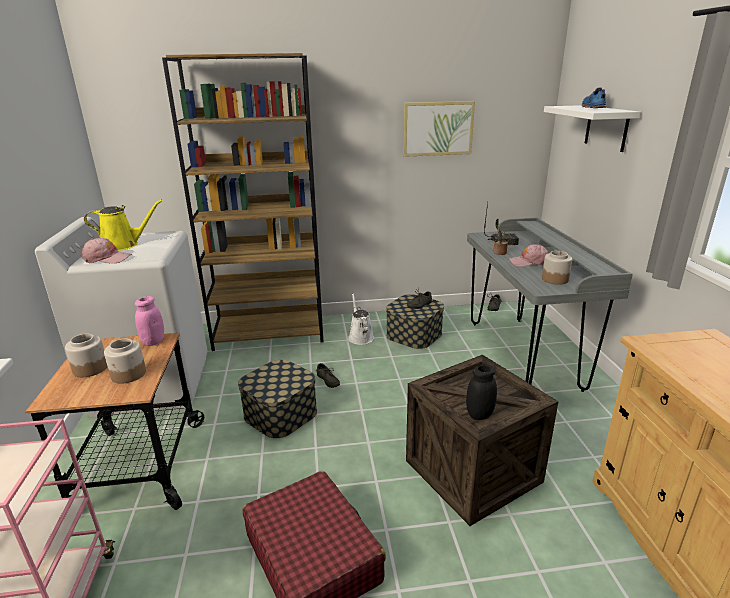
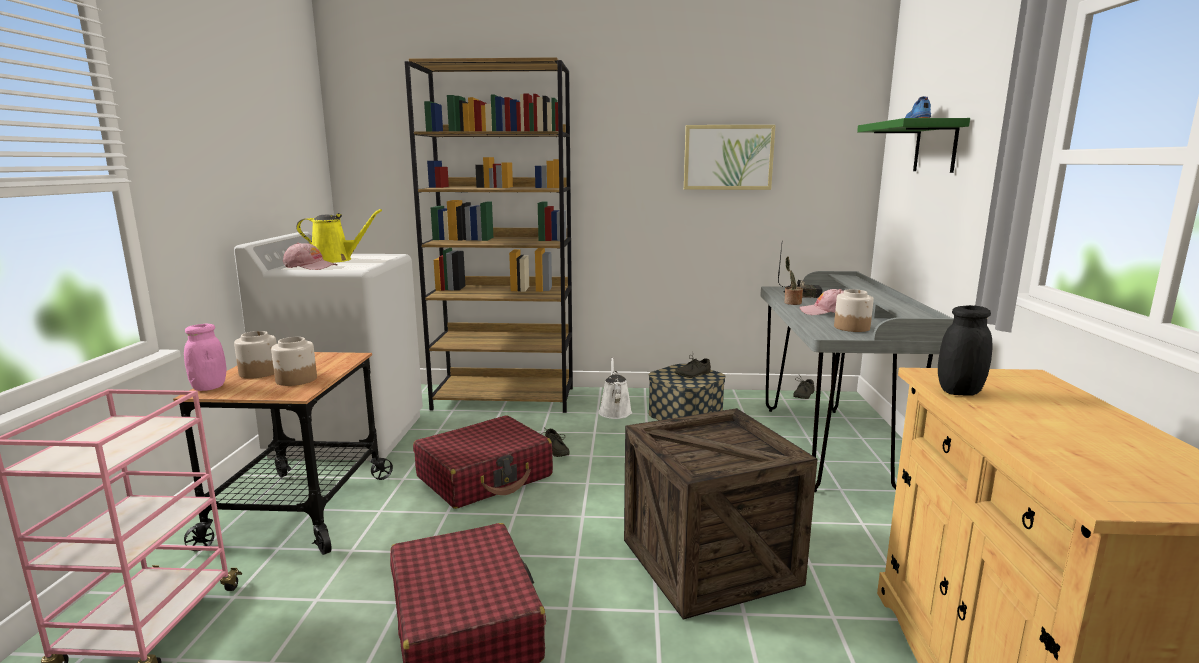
camera: 10 degrees right, 10 degrees down
(153, 341) = (338, 357): pink jar -> pink jar (209, 387)
(280, 413) = (485, 476): storage box -> red suitcase
(479, 415) = (705, 463): black jar -> black jar (959, 392)
(606, 128) = (935, 147): white shelf -> green shelf

